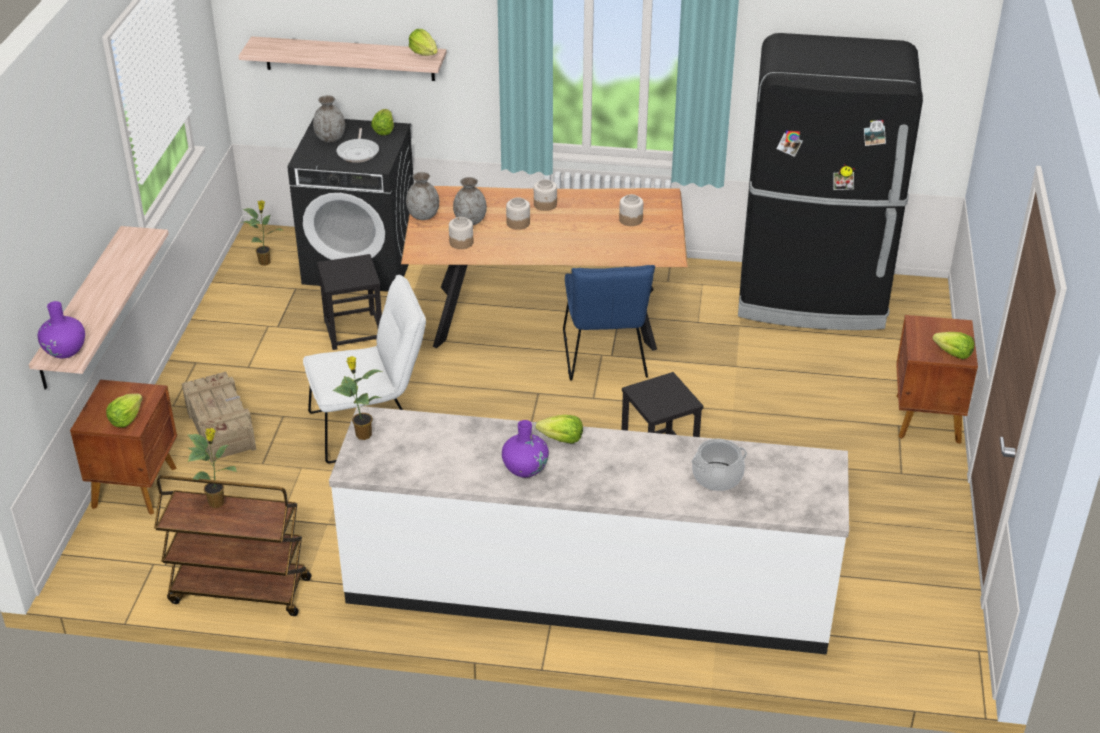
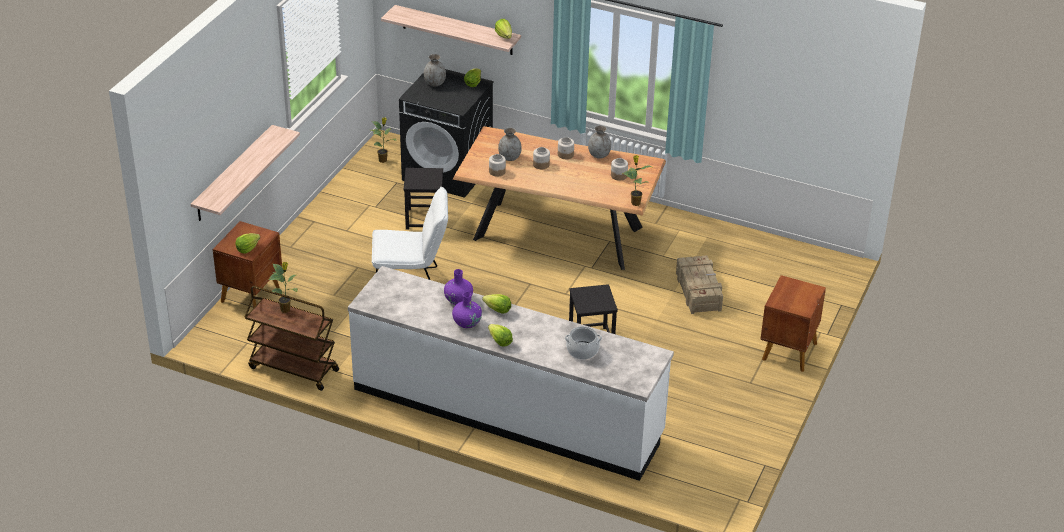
camera: 15 degrees right, 0 degrees up
(65, 351) = (213, 199): purple vase -> purple vase (458, 300)
(221, 426) = (316, 266): crate -> crate (698, 291)
(358, 152) = (449, 97): frying pan -> none
(362, 434) = (378, 284): potted plant -> potted plant (635, 203)
(423, 216) = (480, 148): grey vase -> grey vase (599, 155)
(605, 358) = (586, 269): blue chair -> none
(812, 298) = (753, 253): black fridge -> none
(953, 354) = (798, 307): lettuce -> lettuce (499, 341)

